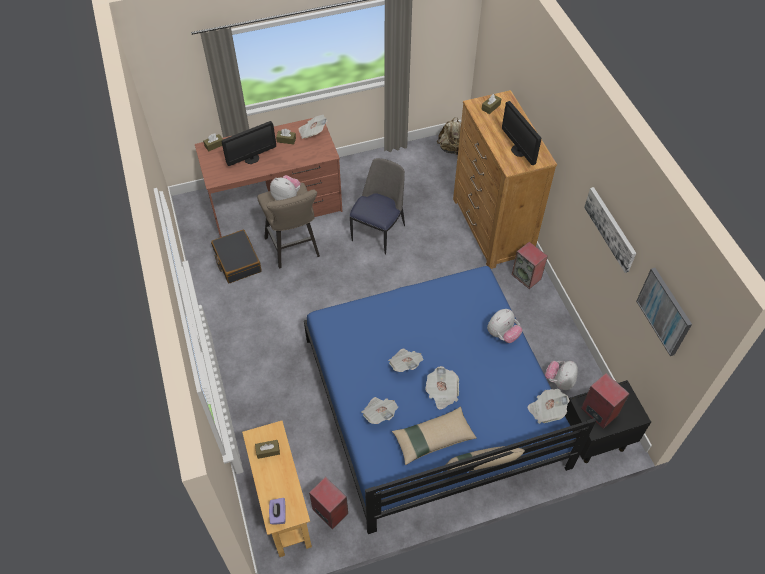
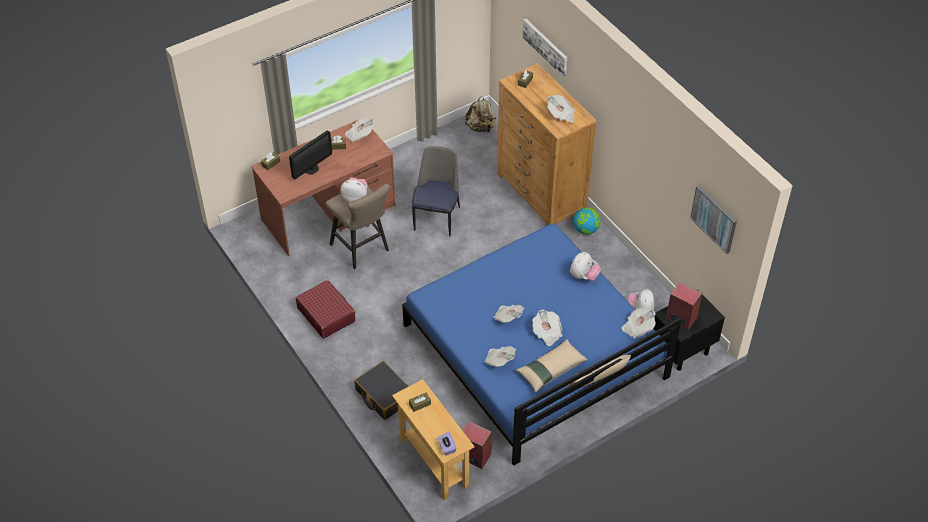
camera: 15 degrees left, 5 degrees down
(234, 310) = (326, 314): none -> red suitcase
(237, 261) = (311, 271): black suitcase -> black suitcase (384, 395)
(518, 150) = (561, 115): monitor -> newspaper
(527, 277) = (586, 230): speaker -> globe
(611, 228) = (656, 164): picture -> picture (545, 46)

